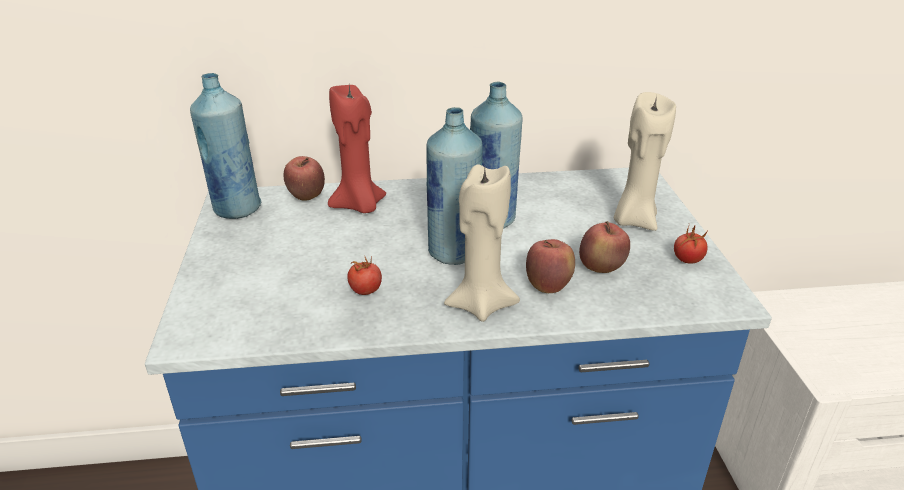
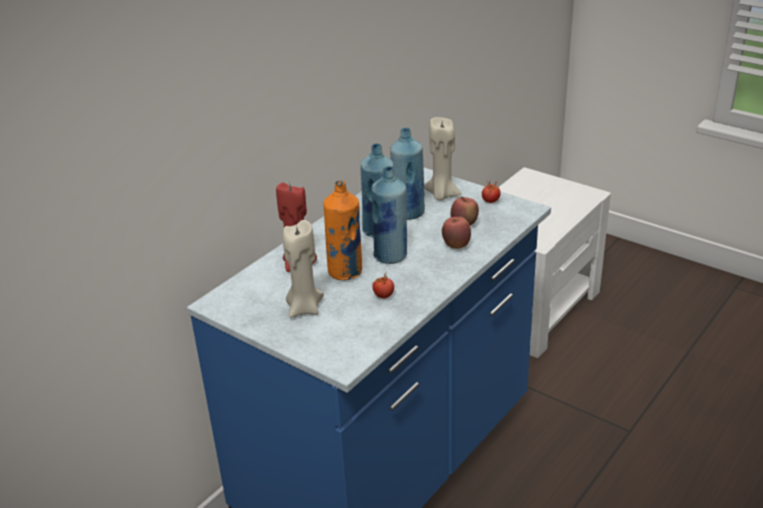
camera: 45 degrees left, 0 degrees up
(236, 209) = (232, 305): blue bottle -> blue bottle (408, 213)
(306, 197) = (259, 276): apple -> none
(380, 241) = (345, 272): none -> orange bottle
(480, 305) = (443, 269): beige candle -> beige candle (304, 308)

